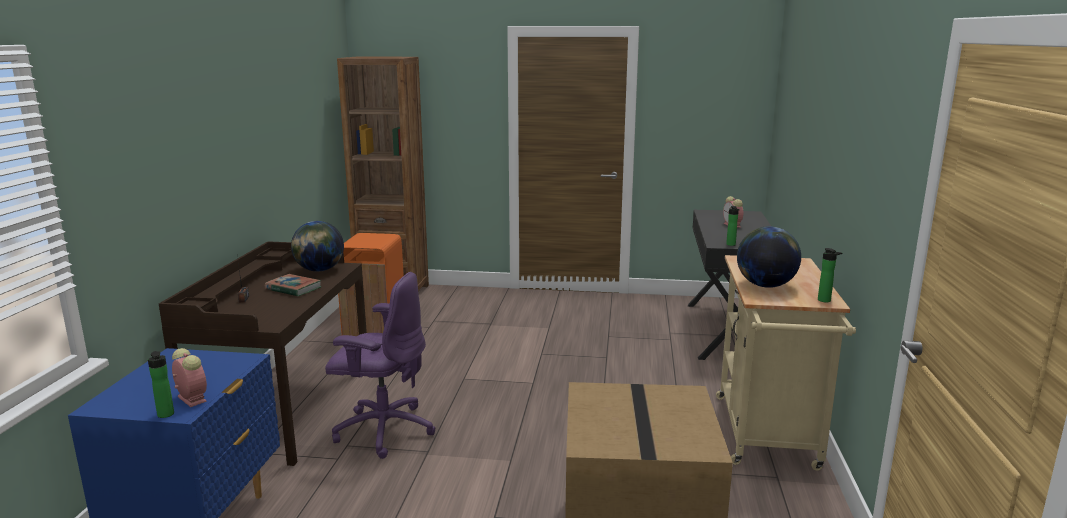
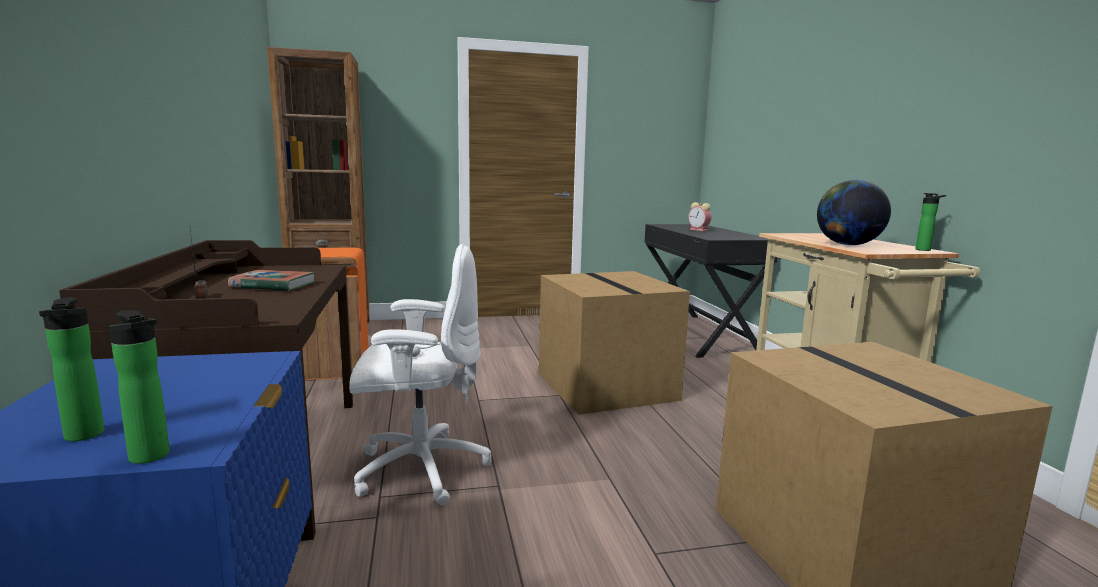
camera: 20 degrees left, 5 degrees down
(191, 398) = (193, 422): alarm clock -> none
(319, 270) = (294, 270): globe -> none
(383, 430) = (419, 469): purple office chair -> white office chair
(582, 380) = (608, 387): none -> cardboard box
(731, 245) = (725, 238): bottle -> bottle (82, 437)

